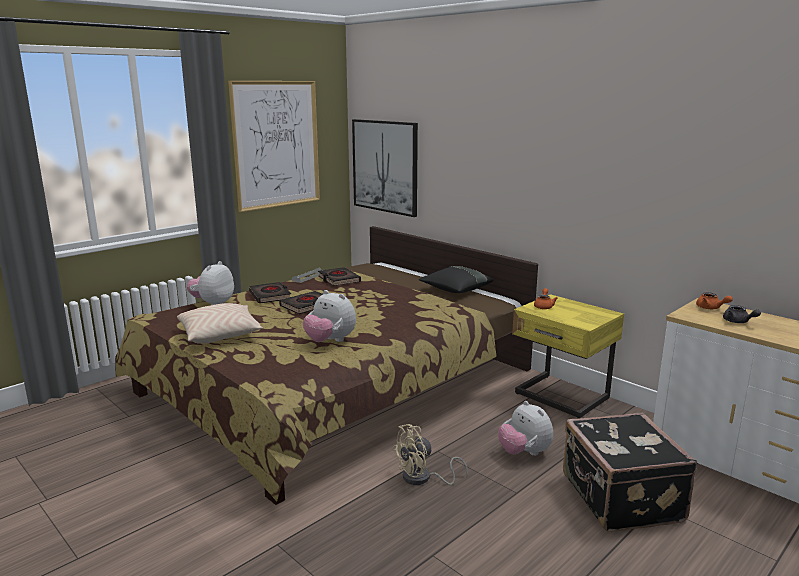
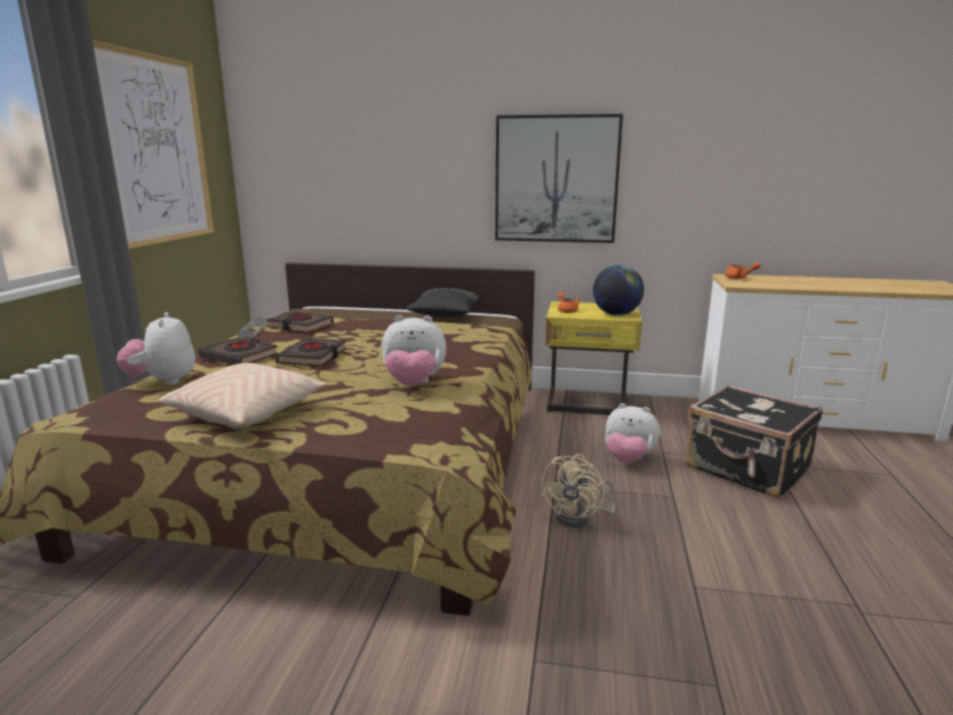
camera: 35 degrees left, 0 degrees up
(385, 166) = (301, 183): picture -> picture (556, 179)
(580, 319) = (616, 314): none -> globe
(738, 322) = (777, 283): grey teapot -> none

